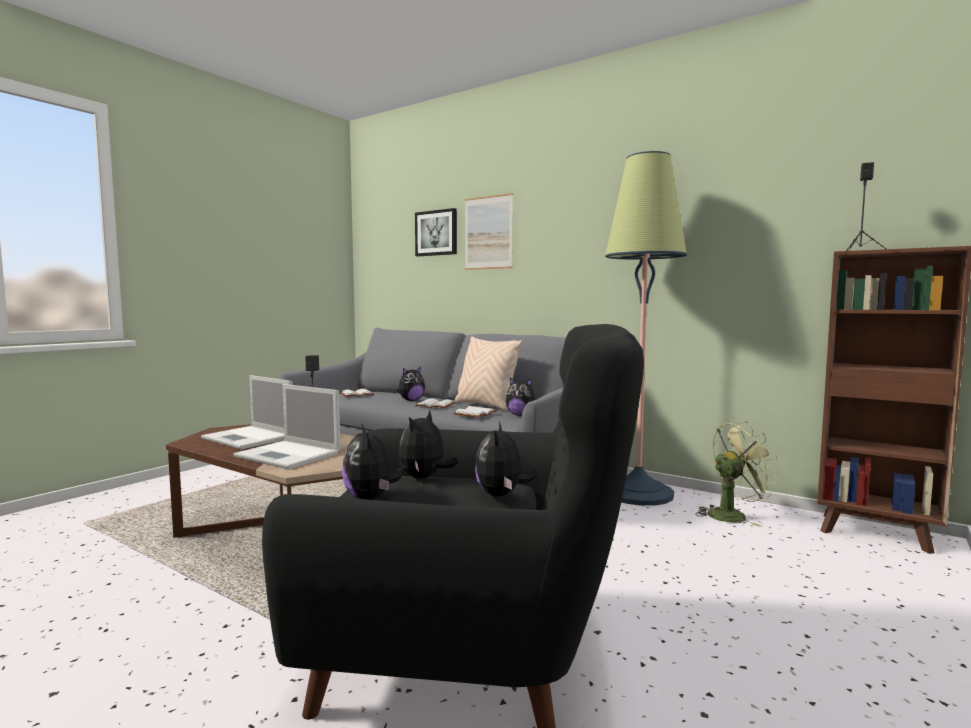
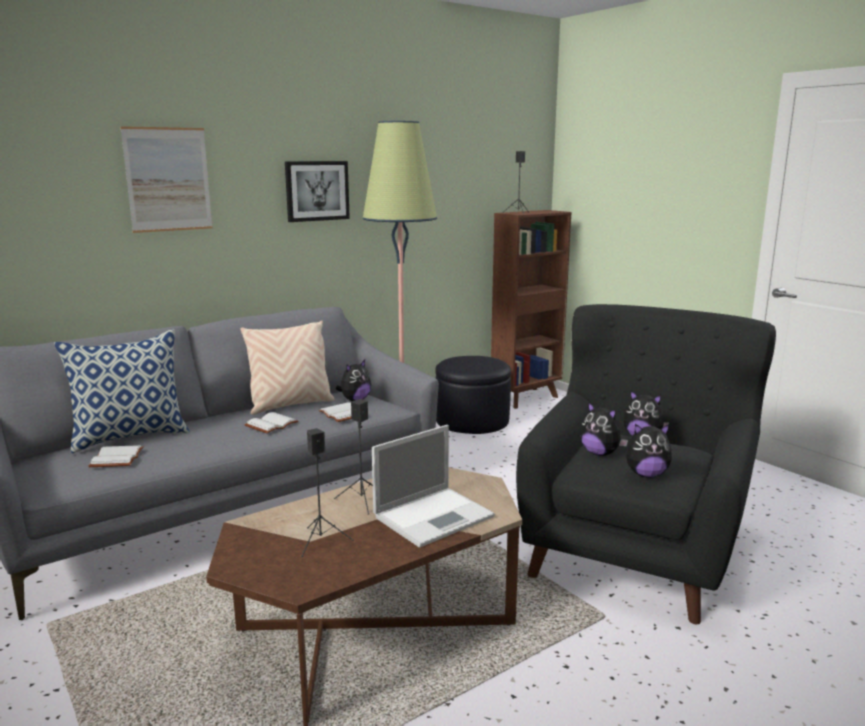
camera: 70 degrees left, 10 degrees up
(249, 438) = (321, 541): laptop -> black speaker
(395, 393) = (130, 436): none -> pillow
(411, 400) = (216, 432): plush toy -> none
(436, 233) = (64, 175): picture -> picture (317, 191)
(733, 515) = (472, 420): green fan -> black ottoman

